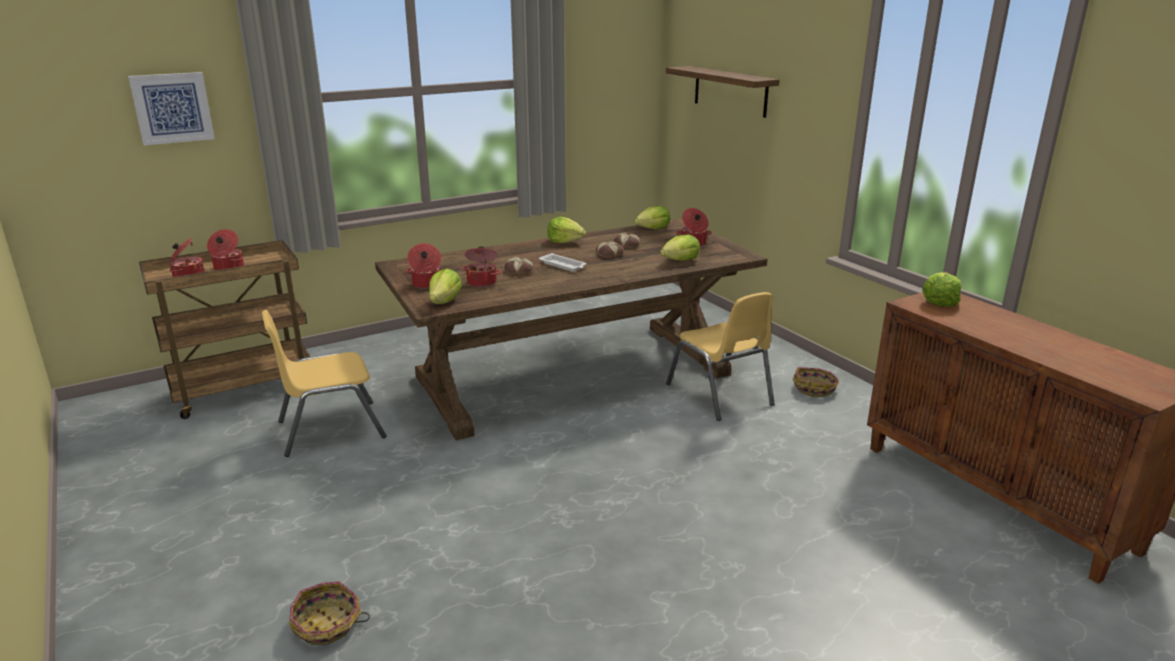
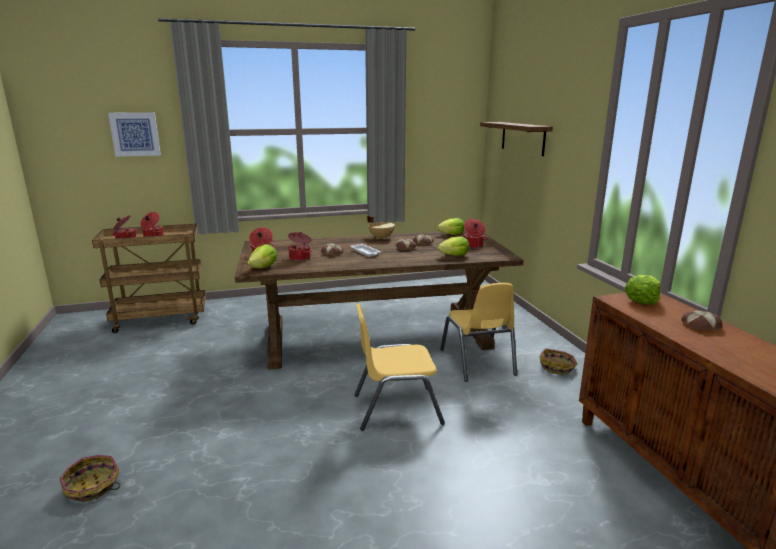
camera: 15 degrees right, 5 degrees down
(330, 429) = (194, 350): yellow chair -> yellow chair (396, 408)
(565, 241) = (381, 238): lettuce -> beige cooking pot
(1012, 325) = (700, 325): none -> bread

